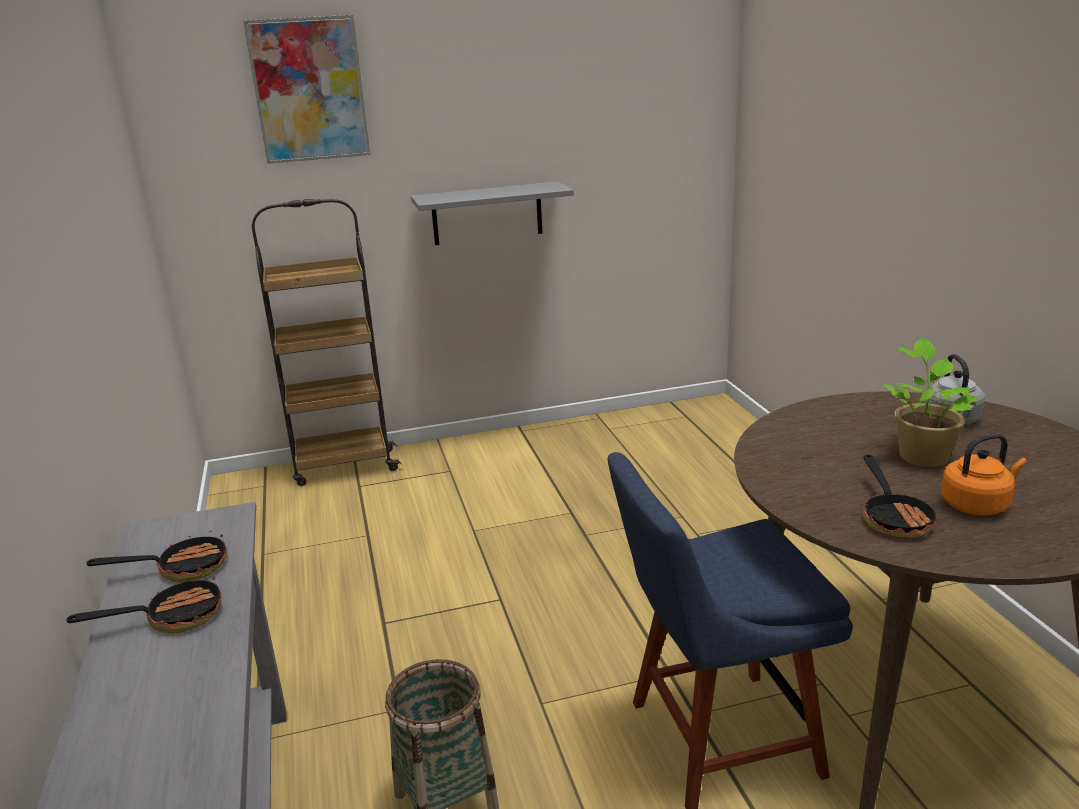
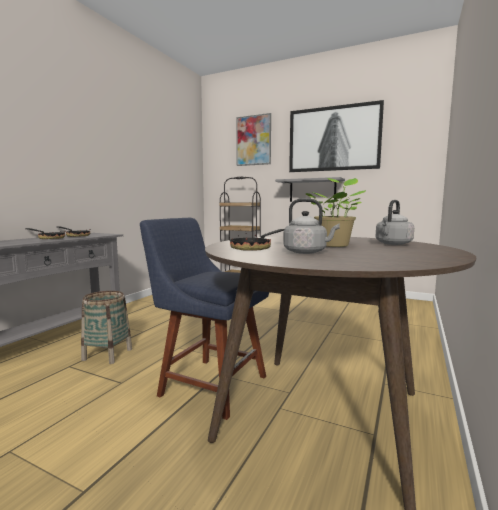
camera: 40 degrees right, 15 degrees down
(525, 89) = (333, 139): none -> picture
(977, 505) = (307, 252): orange kettle -> grey kettle

